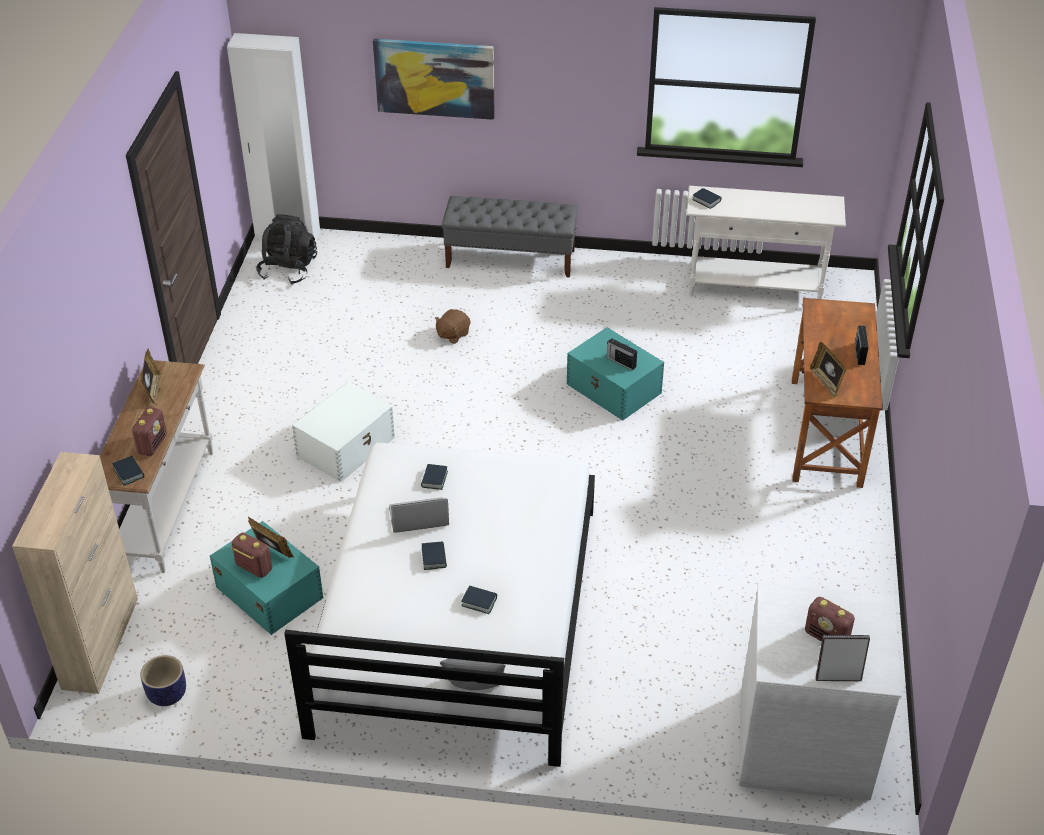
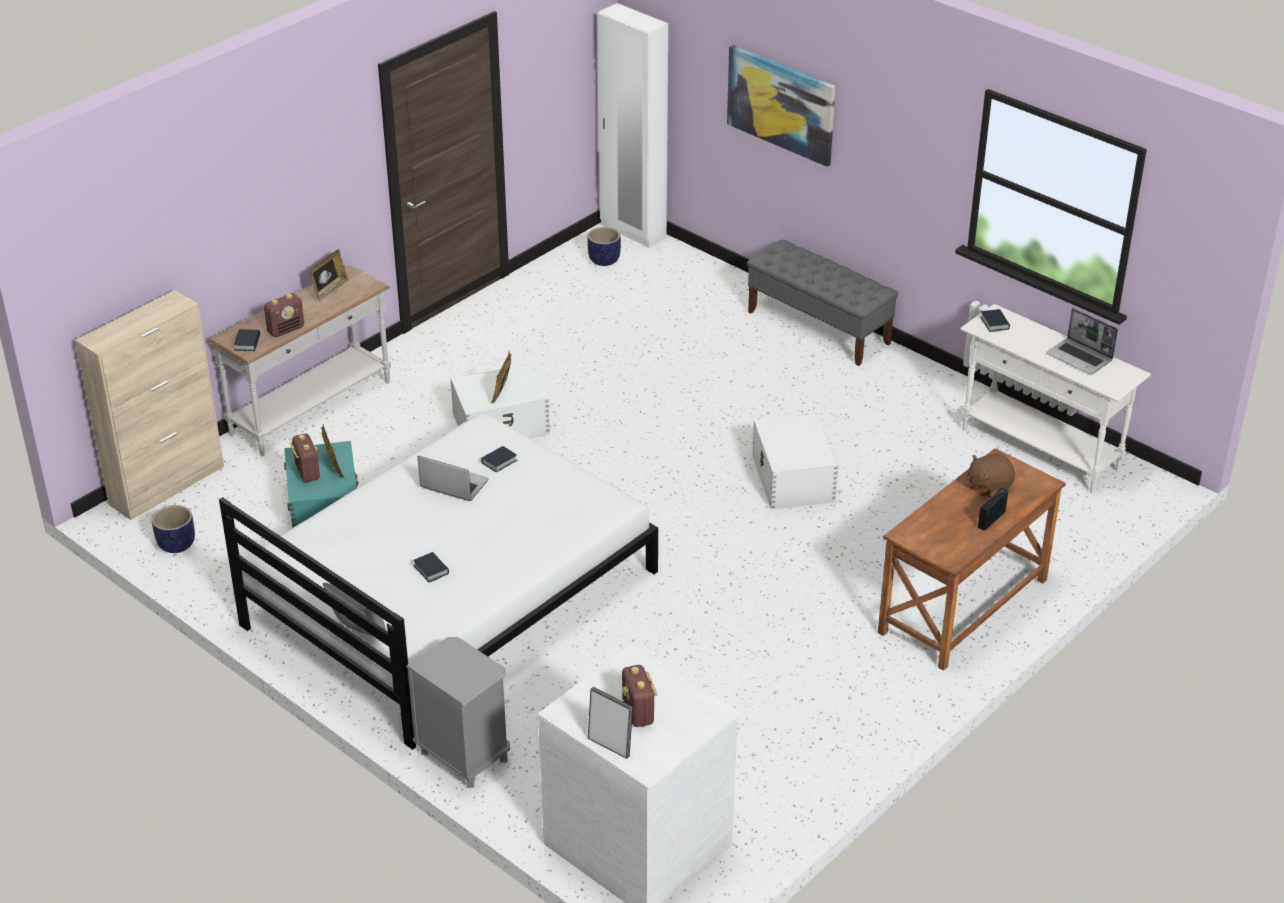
camera: 35 degrees right, 5 degrees down
(288, 270) = (603, 260): black backpack -> planter
(434, 558) = (431, 520): book -> none
(452, 335) = (692, 371): brown plush toy -> brown plush toy (989, 485)
(605, 749) = (463, 756): none -> grey nightstand
(614, 389) = (792, 479): turquoise storage box -> white storage box
(620, 362) = (795, 448): radio -> none
(789, 203) = (1080, 358): none -> laptop
(826, 382) = (925, 528): picture frame -> picture frame (502, 391)

